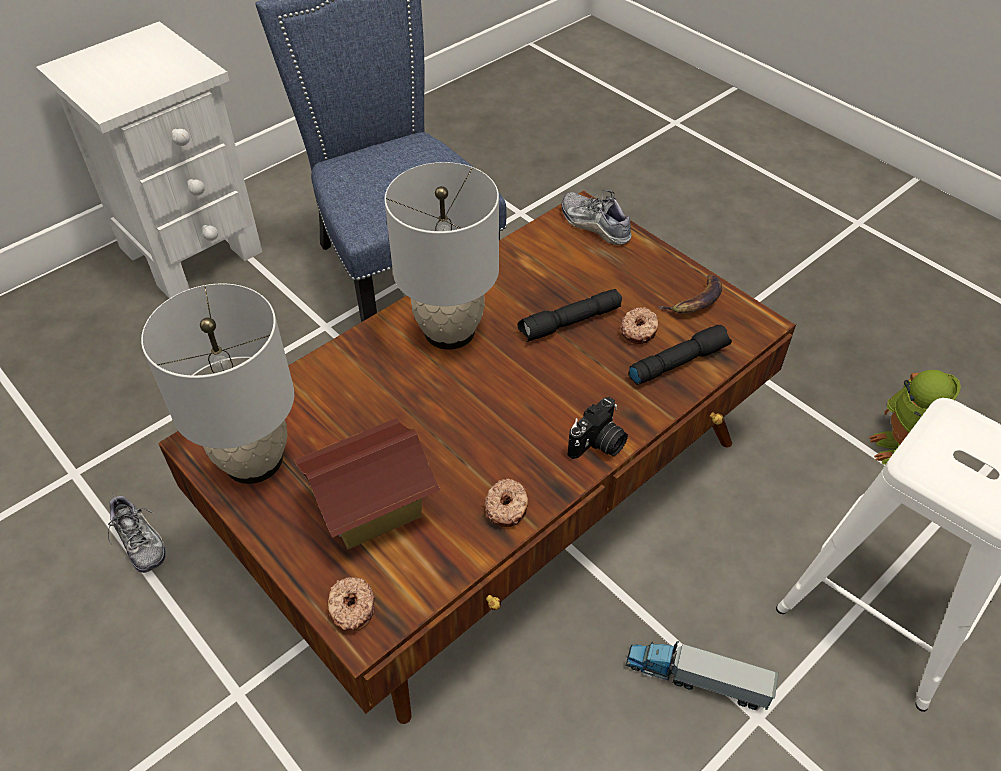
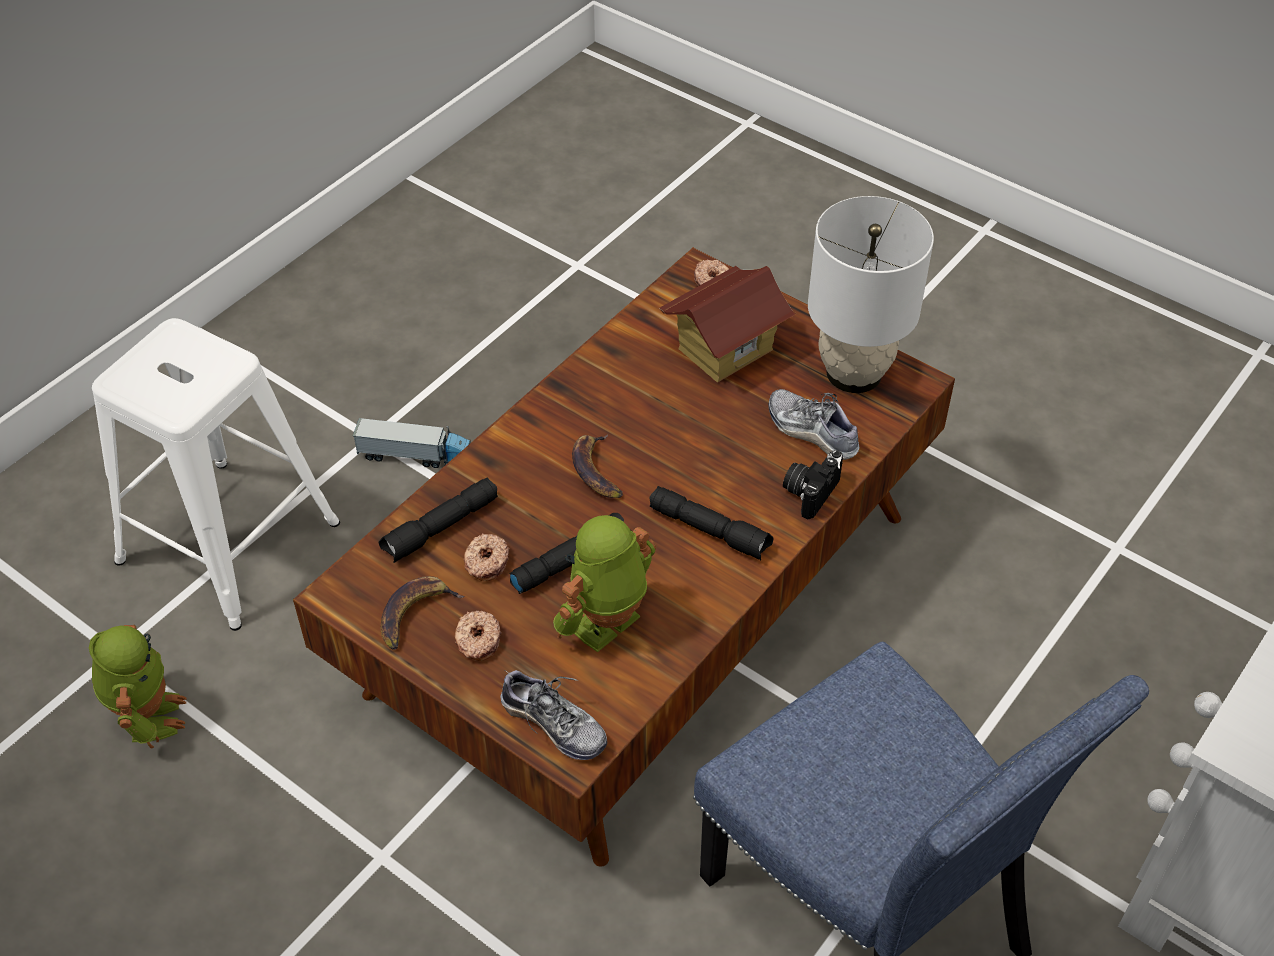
camera: 170 degrees right, 0 degrees up
(139, 541) = (995, 494): shoe -> shoe (812, 431)
(449, 331) = (710, 530): white table lamp -> black flashlight
(507, 507) = (604, 365): donut -> donut (477, 640)
(536, 394) = (596, 470): none -> banana
(548, 276) = (607, 625): none -> toy robot
(598, 444) = (525, 429): camera -> camera (810, 492)

